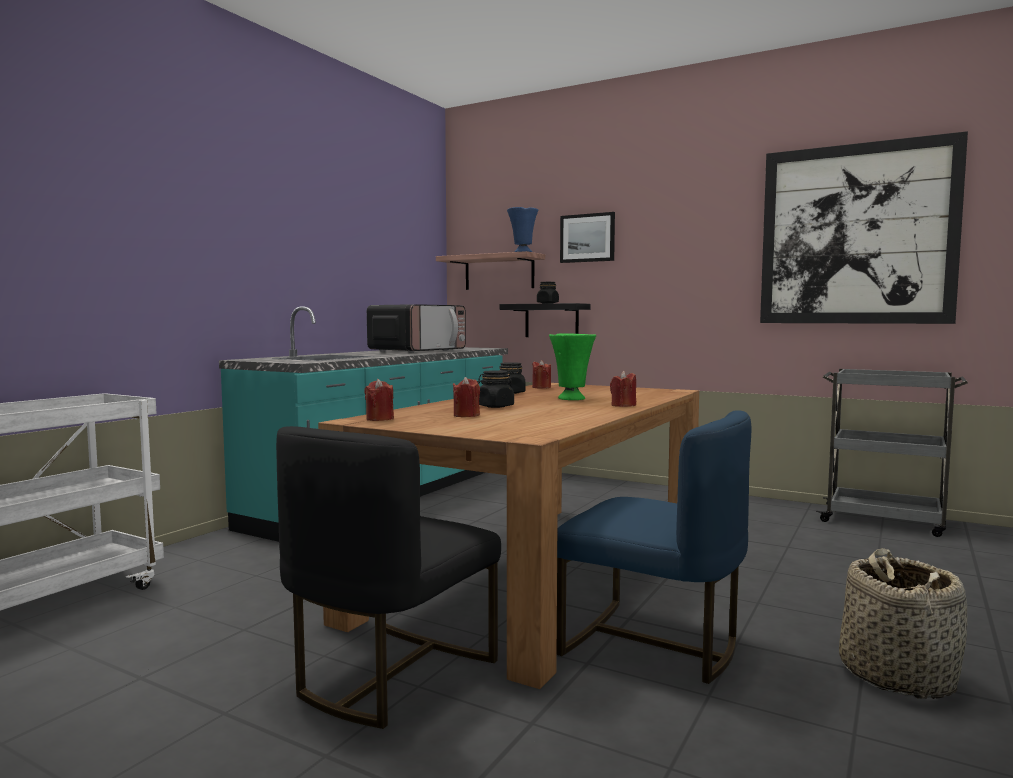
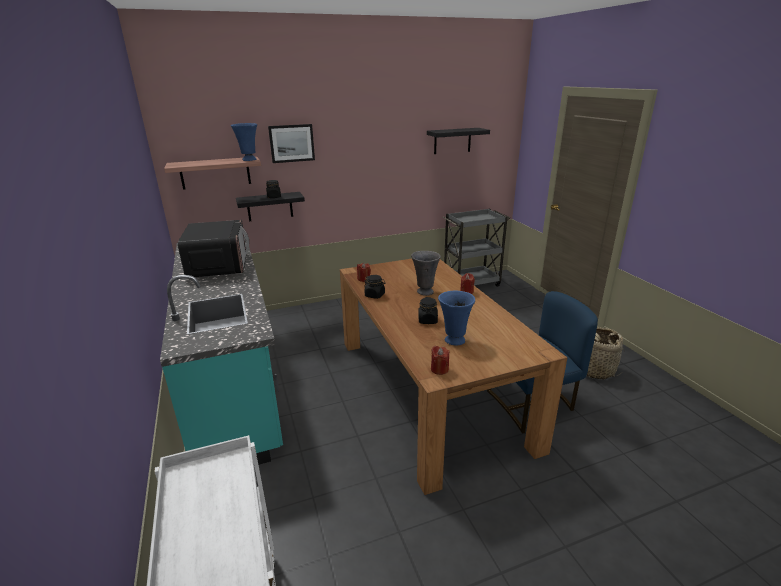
camera: 50 degrees left, 20 degrees up
(390, 675) = (503, 493): black chair -> none
(466, 415) = (454, 340): red candle -> blue vase
(572, 399) = (424, 292): green vase -> grey vase
(856, 235) = (452, 141): picture -> black shelf

